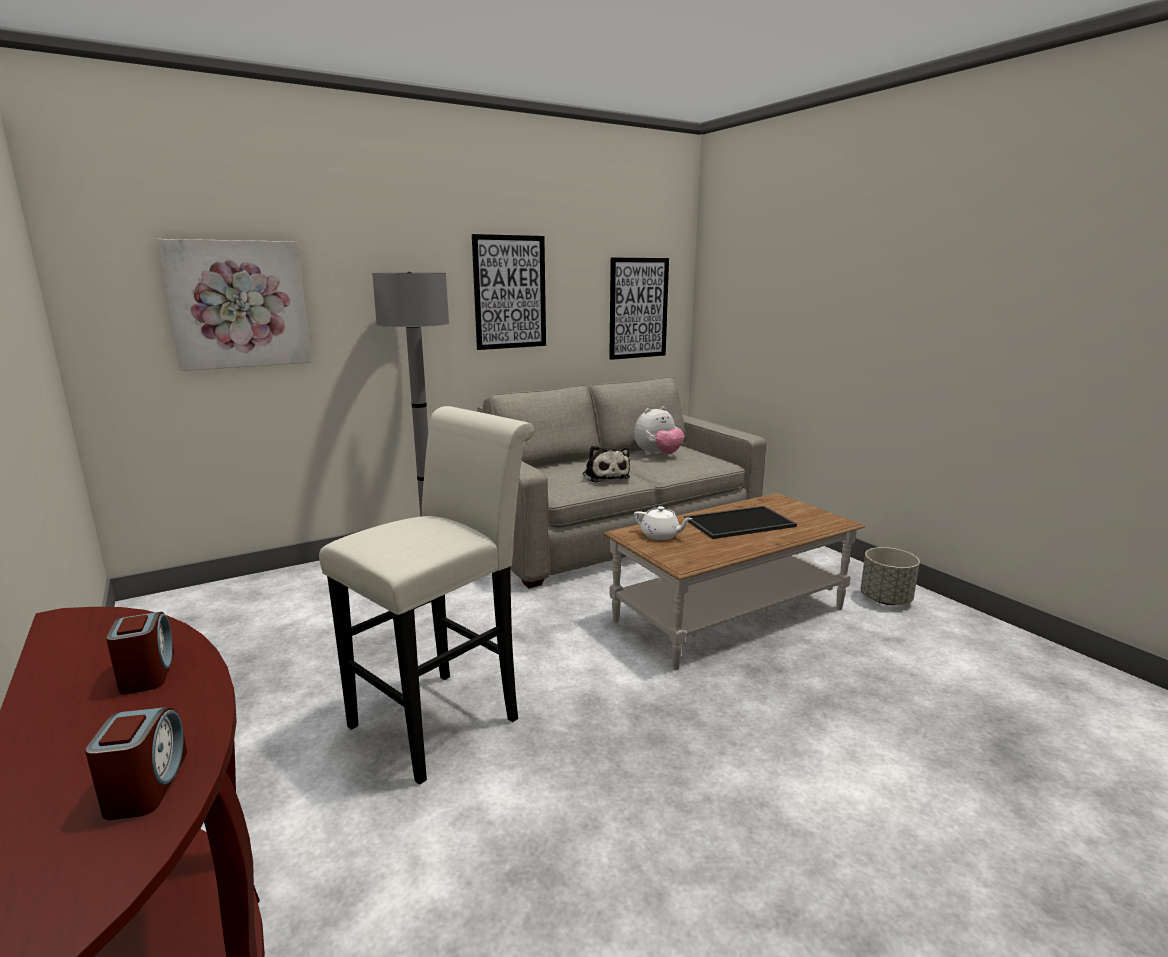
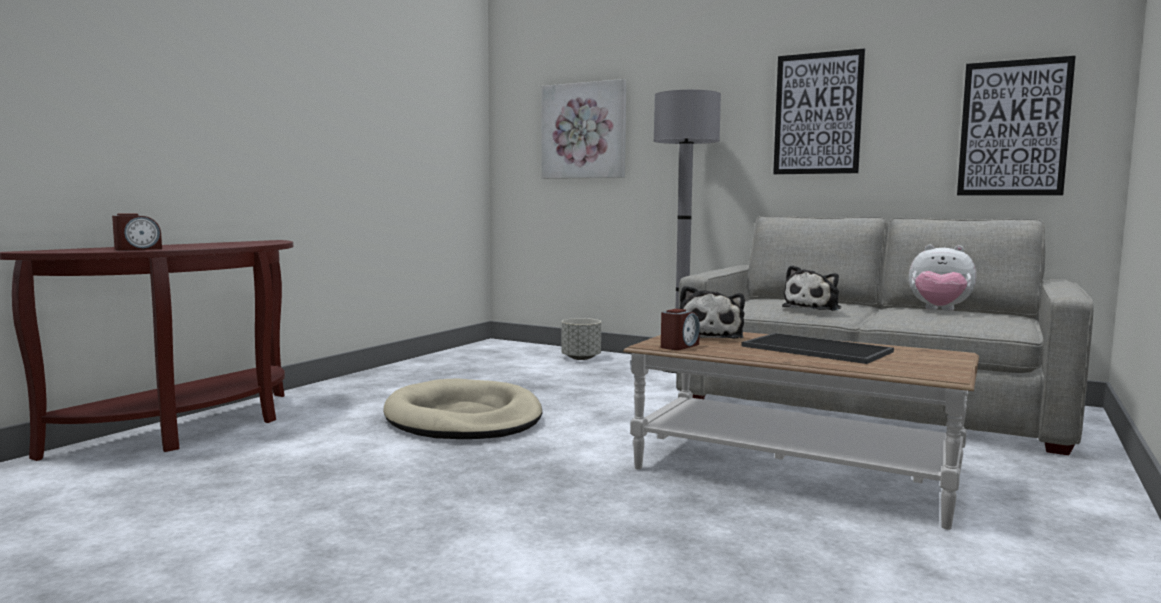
camera: 60 degrees right, 10 degrees down
(148, 673) = (228, 245): alarm clock -> alarm clock (679, 346)
(444, 717) = (463, 418): white stool -> beige dog bed
(661, 535) = (709, 336): white teapot -> plush toy
(885, 599) = (1057, 557): grey planter -> grey planter (581, 358)

